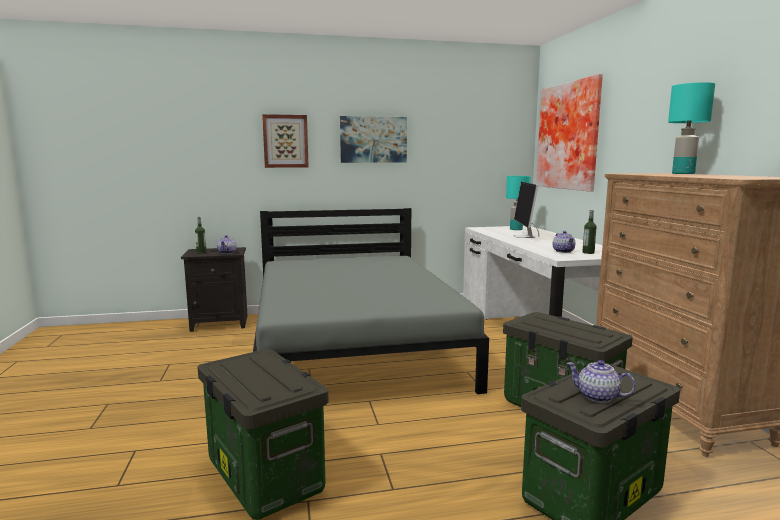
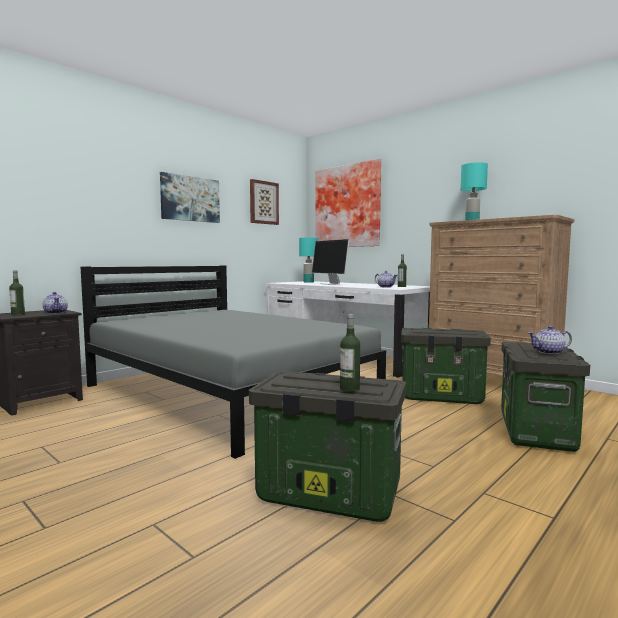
camera: 35 degrees left, 5 degrees down
(252, 386) = (349, 389): none -> bottle
(285, 141) = (106, 191): picture -> picture (263, 202)

